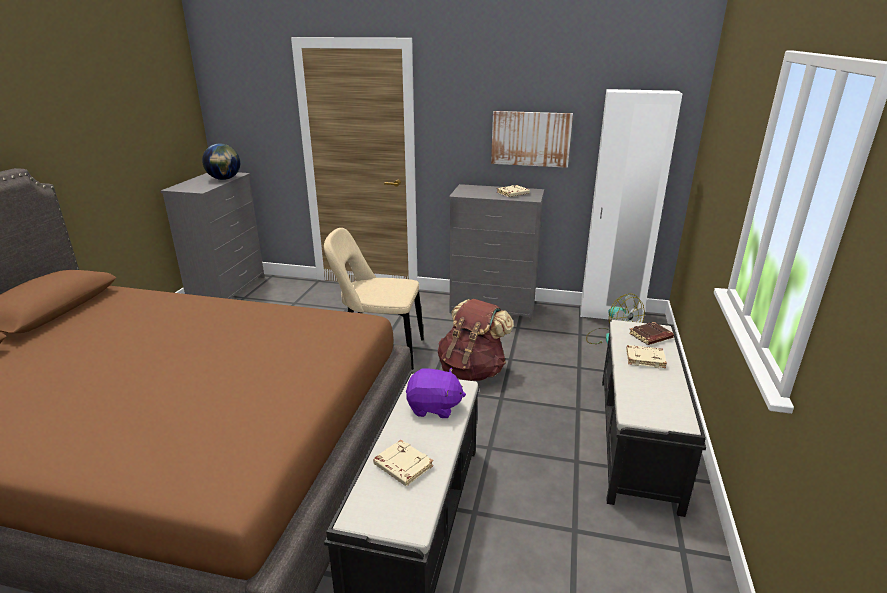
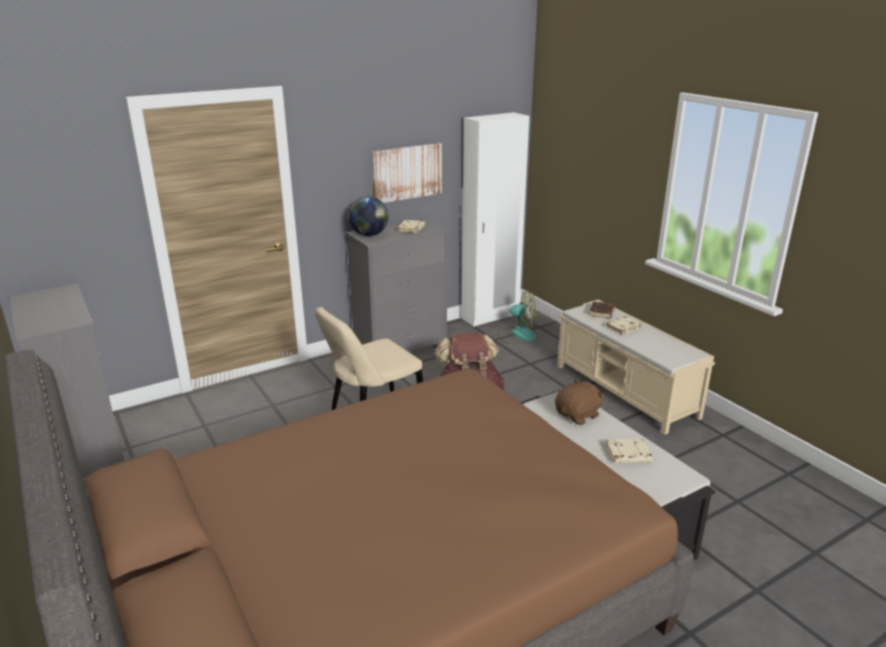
camera: 45 degrees left, 0 degrees up
(224, 179) = (66, 300): globe -> globe (369, 235)
(434, 407) = (578, 415): purple plush toy -> brown plush toy
(637, 440) = (626, 391): black bench -> beige bench

